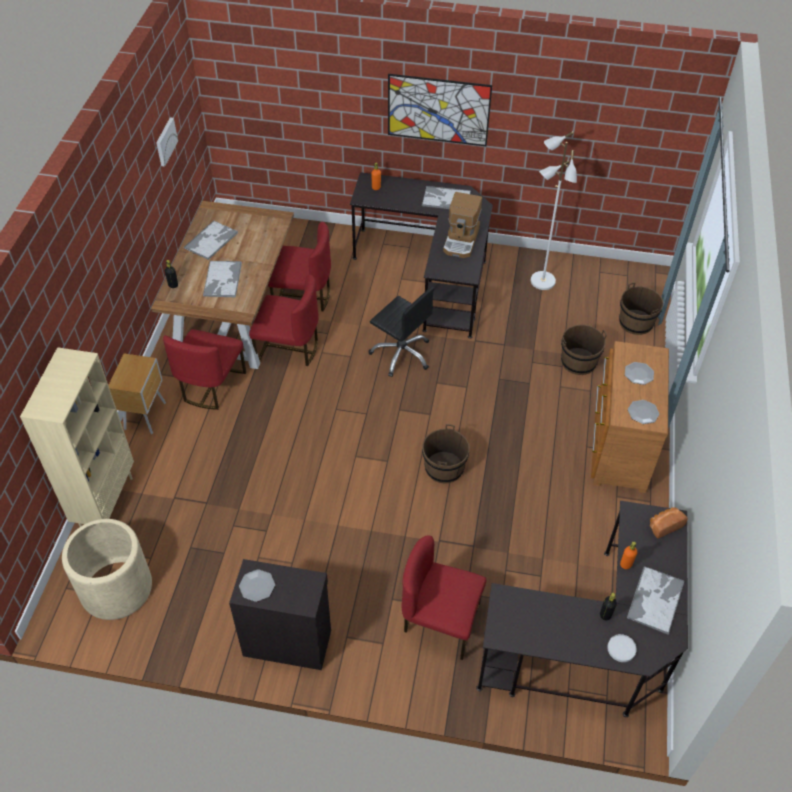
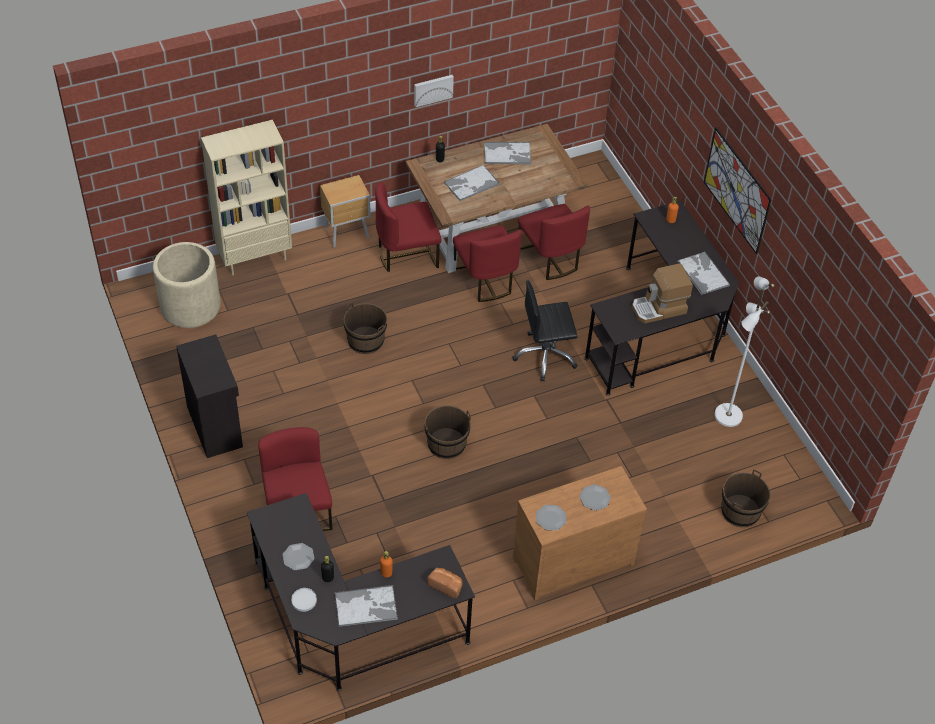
camera: 55 degrees right, 0 degrees up
(165, 141) = (527, 53): picture -> picture (433, 89)
(257, 586) = (199, 353): plate -> plate (298, 557)
(401, 354) = (545, 356): black office chair -> black office chair turned 75 degrees clockwise
(578, 362) = (648, 487): brown bucket -> brown bucket (366, 340)

